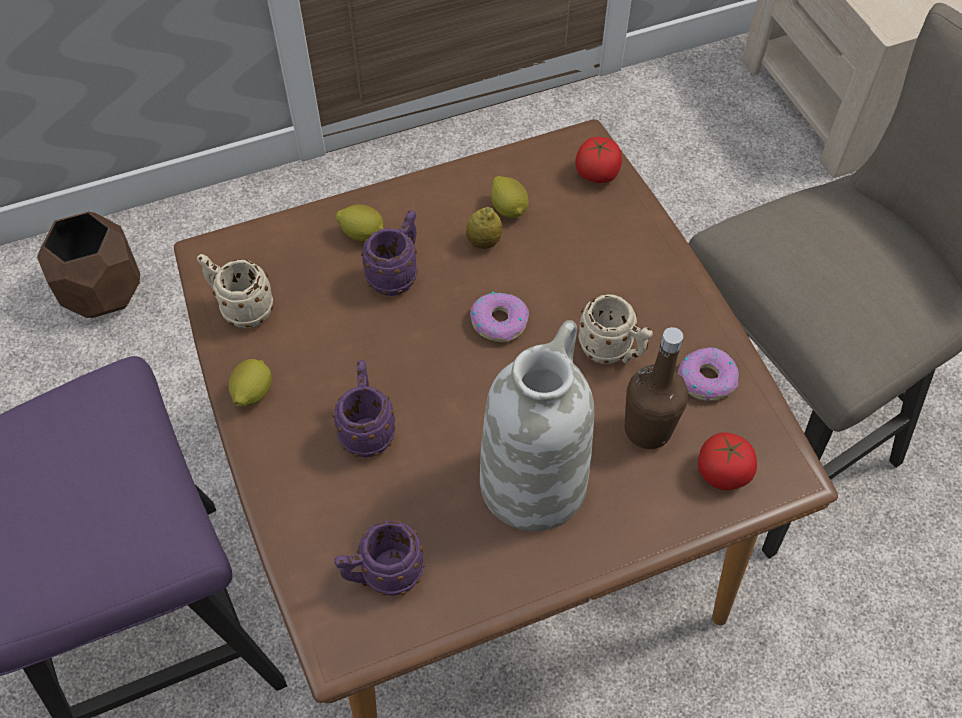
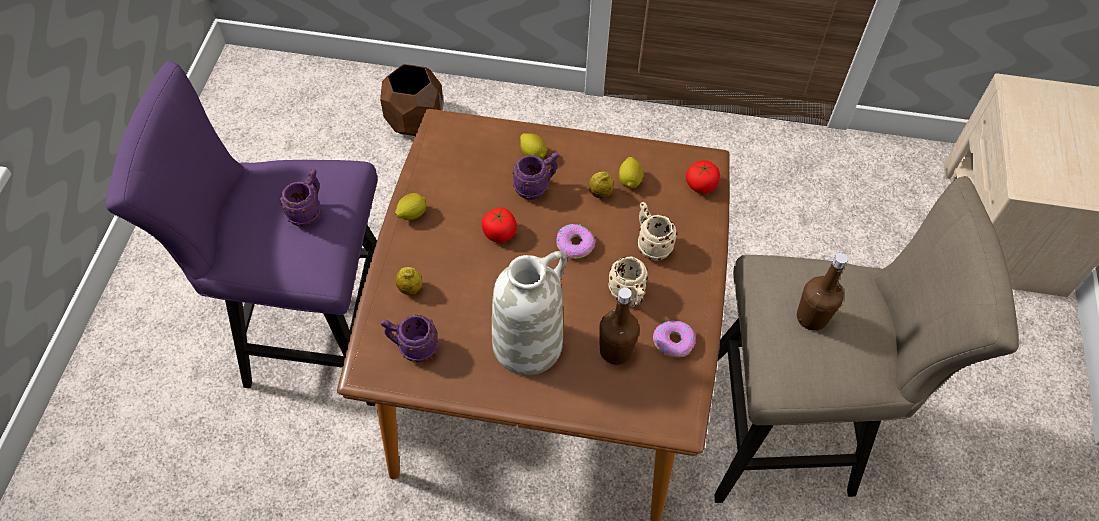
camera: 30 degrees right, 0 degrees up
(241, 308) = (437, 164): beige mug -> beige mug (651, 244)
(321, 495) = (410, 288): none -> lemon
(367, 429) = (458, 266): purple mug -> purple mug (308, 211)
(723, 472) = (641, 399): tomato -> tomato (499, 233)
(833, 266) = (811, 317): none -> brown bottle

